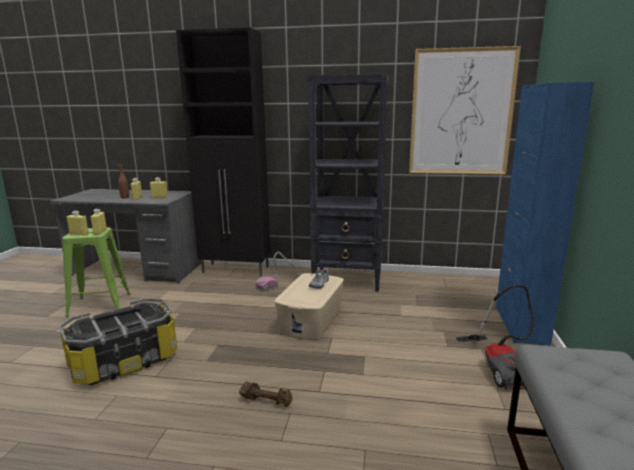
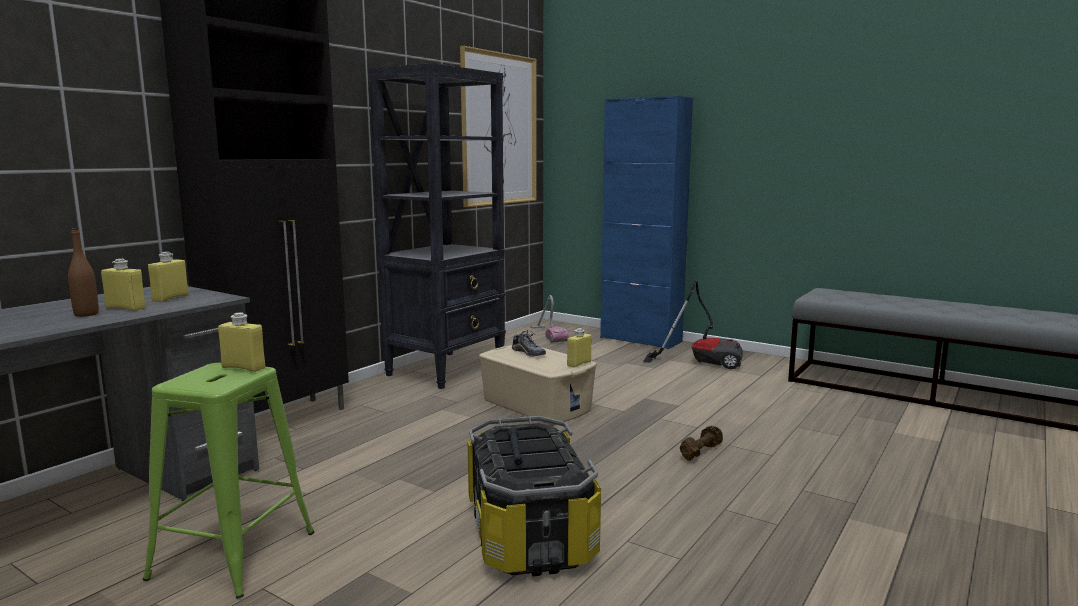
camera: 65 degrees left, 5 degrees down
(79, 234) = (221, 382): yellow bottle -> yellow bottle (579, 364)
(282, 282) = (392, 400): vacuum cleaner -> vacuum cleaner (548, 334)

